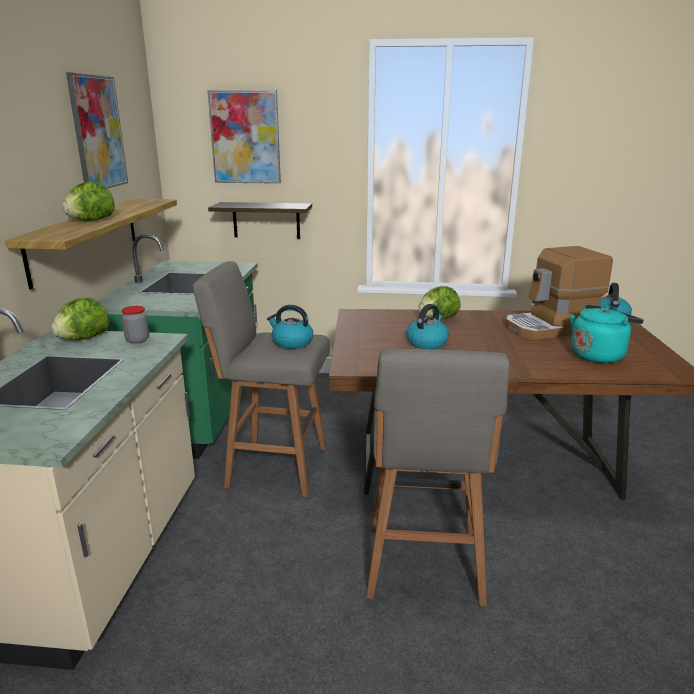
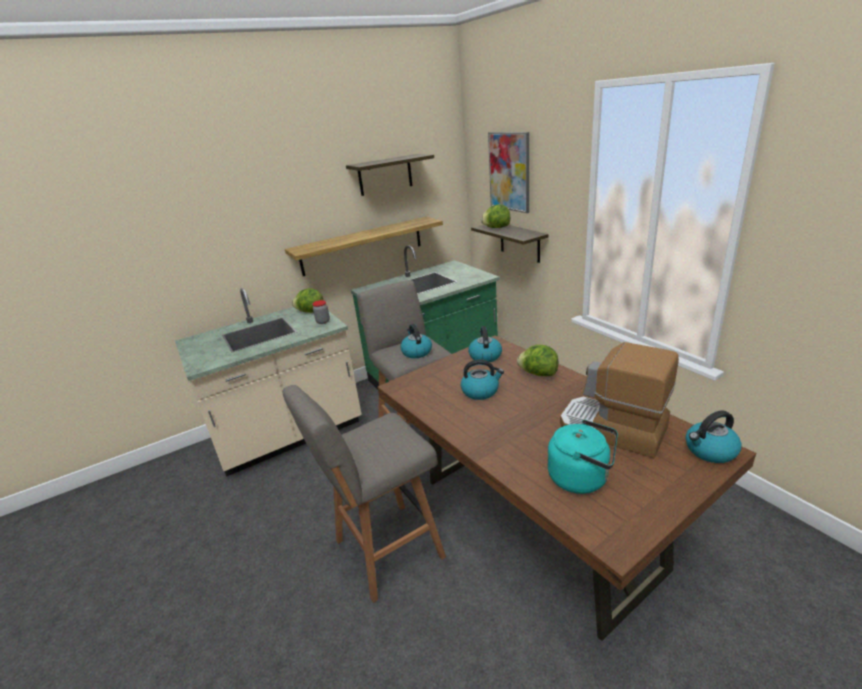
camera: 55 degrees right, 5 degrees up
(91, 220) = (348, 238): lettuce -> lettuce (496, 228)
(97, 133) = (385, 175): picture -> shelf
(369, 322) = (485, 356): none -> kettle

